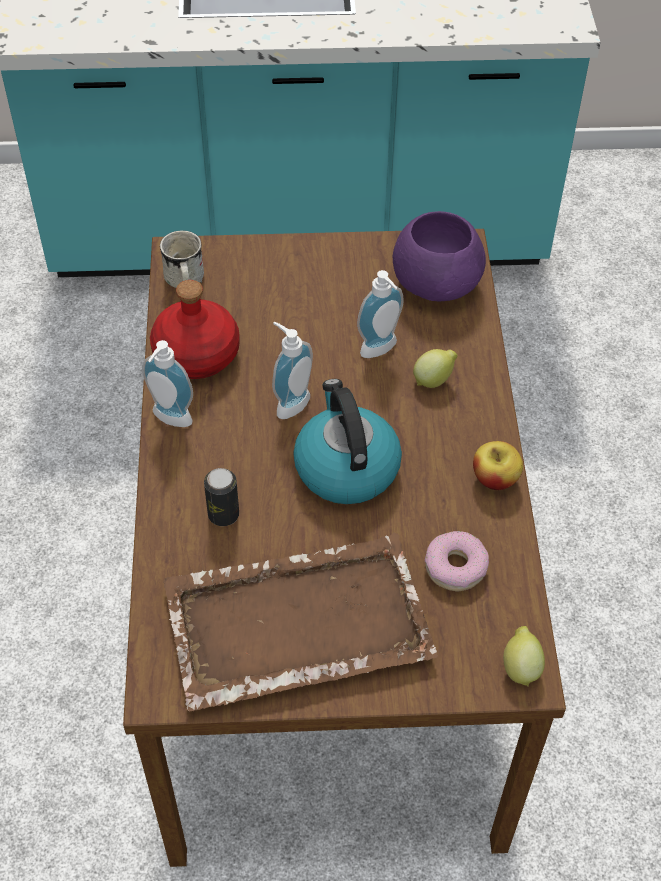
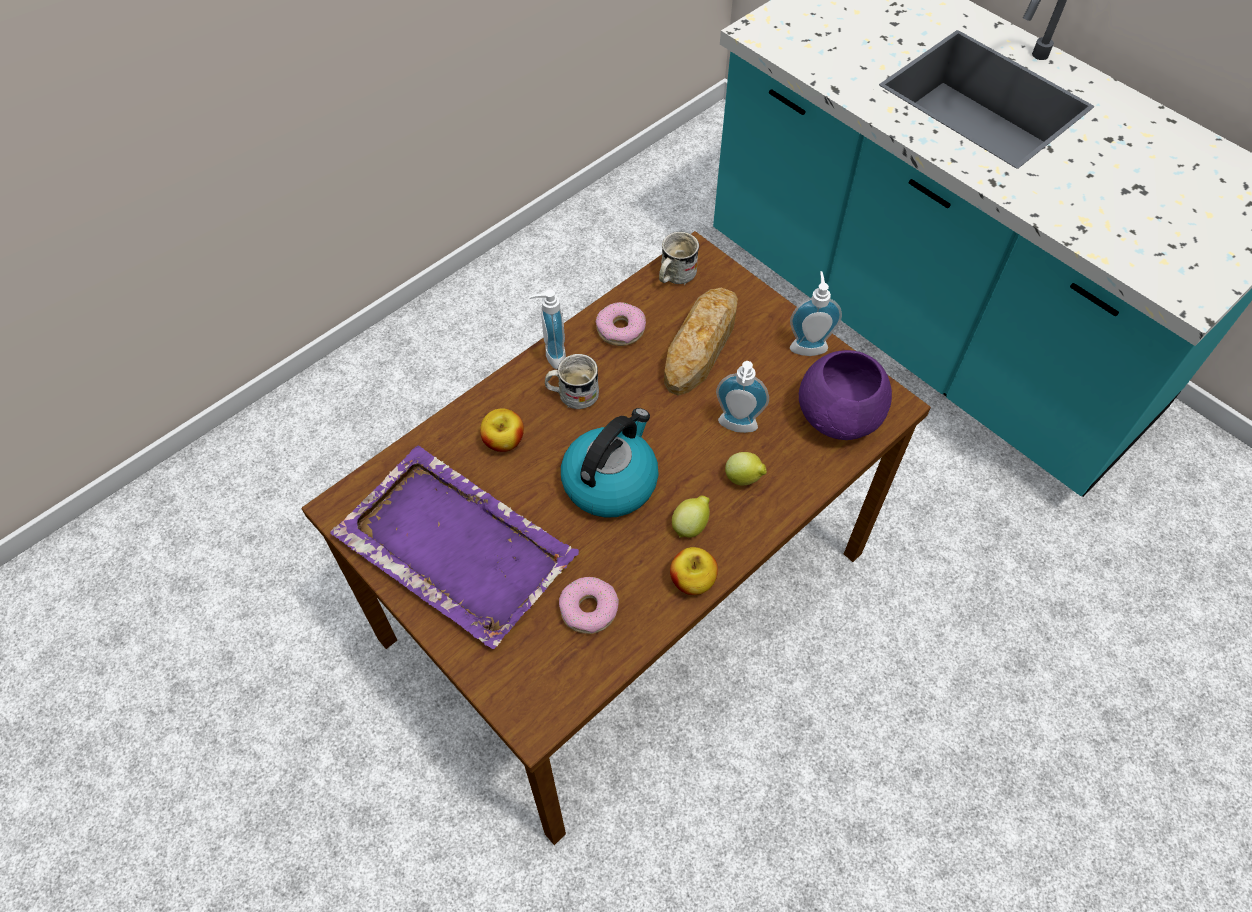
camera: 50 degrees right, 5 degrees up
(197, 354) = (620, 329): red bottle -> donut
(223, 514) = (504, 441): can -> apple
(228, 433) = (572, 394): none -> white mug
(275, 314) = (701, 345): none -> bread
(289, 402) = (633, 409): soap dispenser -> soap dispenser (808, 345)
(295, 624) = (454, 545): brown tray -> purple tray
(520, 667) = (539, 712): lemon -> lemon (691, 525)

